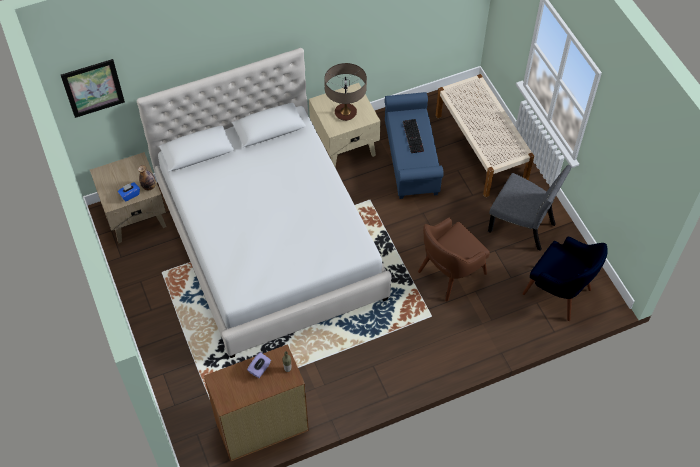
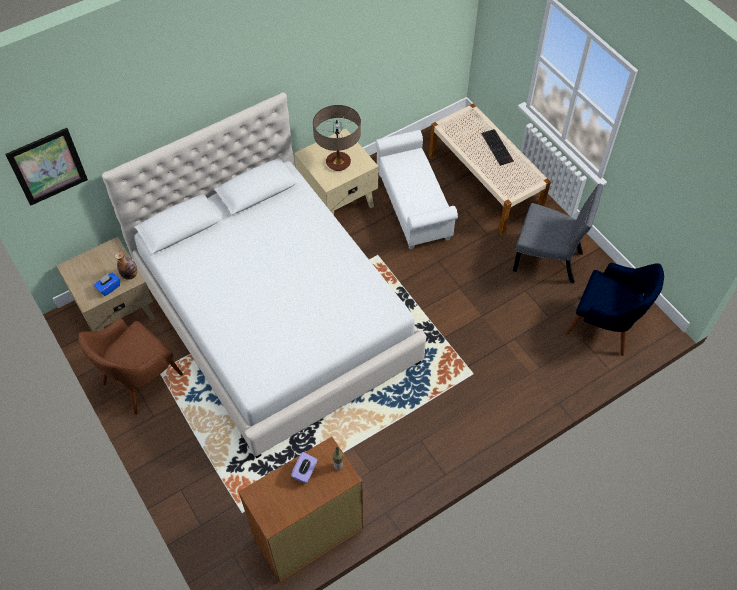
camera: 10 degrees left, 0 degrees up
(411, 160) = (413, 206): blue ottoman -> white ottoman
(413, 136) = (415, 179): keyboard -> keyboard (498, 147)
(450, 273) = (483, 323): brown armchair -> brown armchair (140, 380)

